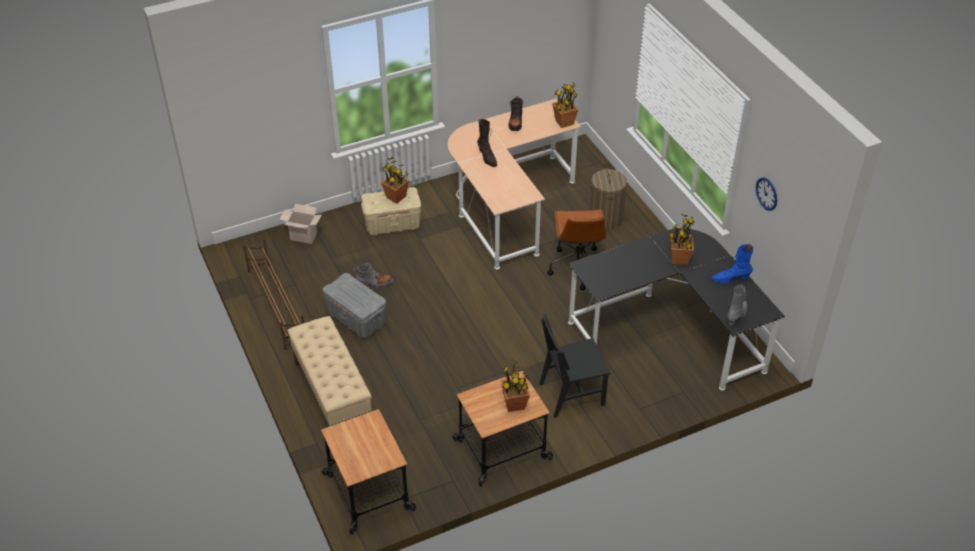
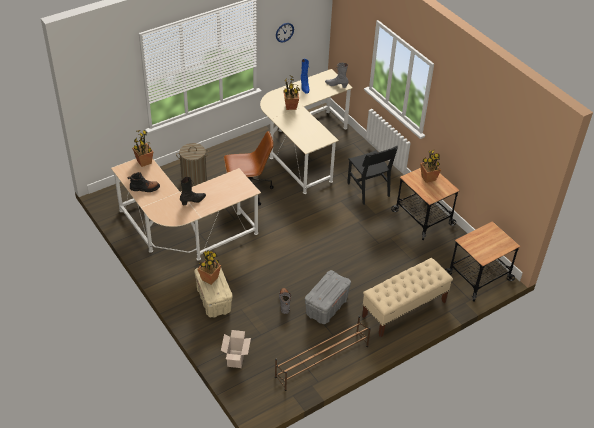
camera: 100 degrees left, 0 degrees up
(670, 330) = (302, 148): black desk -> beige desk

